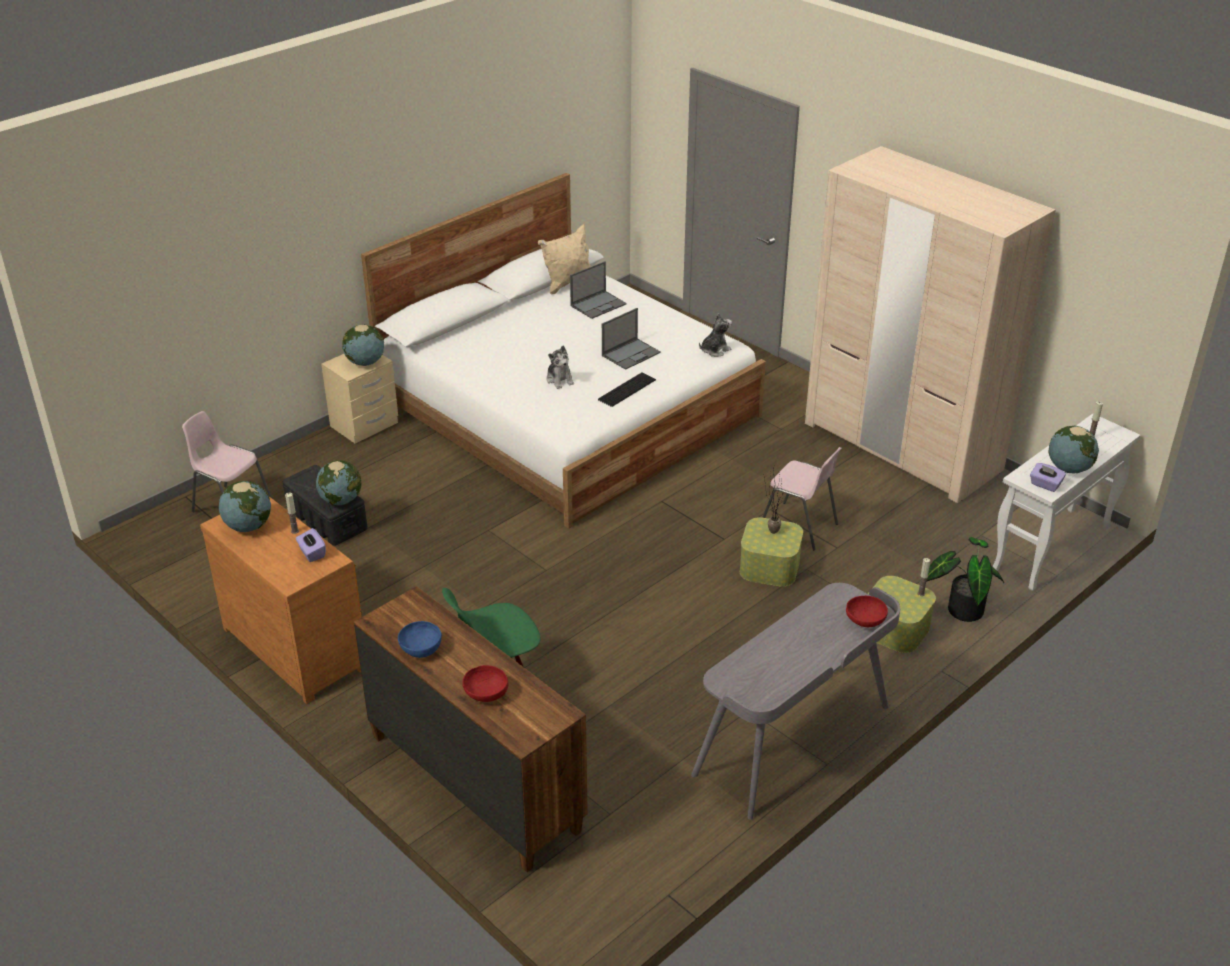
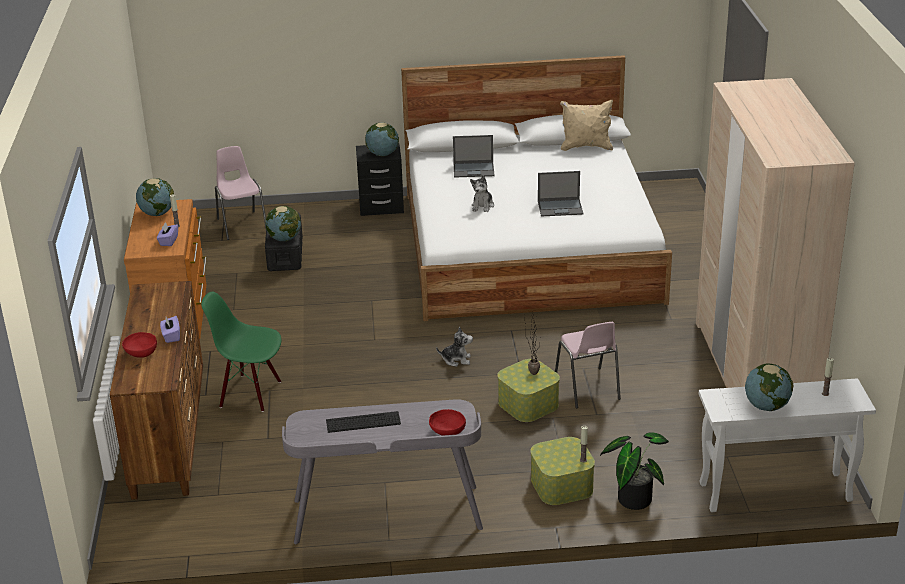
camera: 40 degrees right, 5 degrees down
(364, 425) = (381, 206): beige nightstand -> black nightstand
(420, 649) = (143, 314): blue bowl -> none
(598, 305) = (586, 168): laptop -> laptop (474, 170)
(627, 389) = (521, 229): keyboard -> keyboard (363, 422)
(714, 350) = (627, 227): plush toy -> plush toy (456, 360)
(1045, 485) = (726, 408): purple tissue box -> purple tissue box (171, 336)

